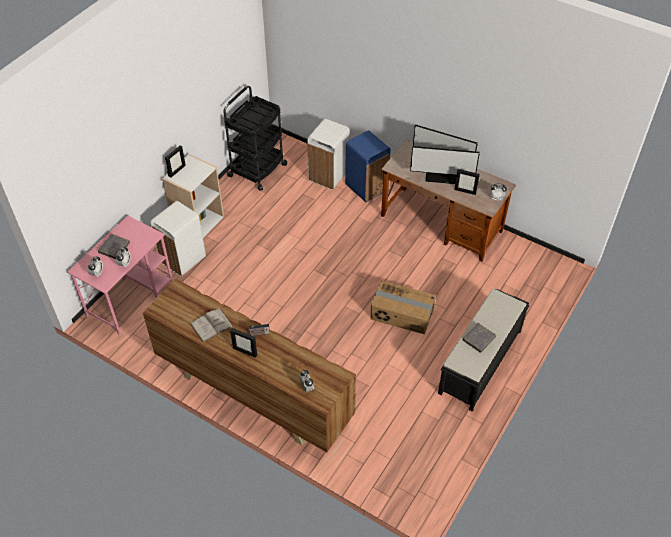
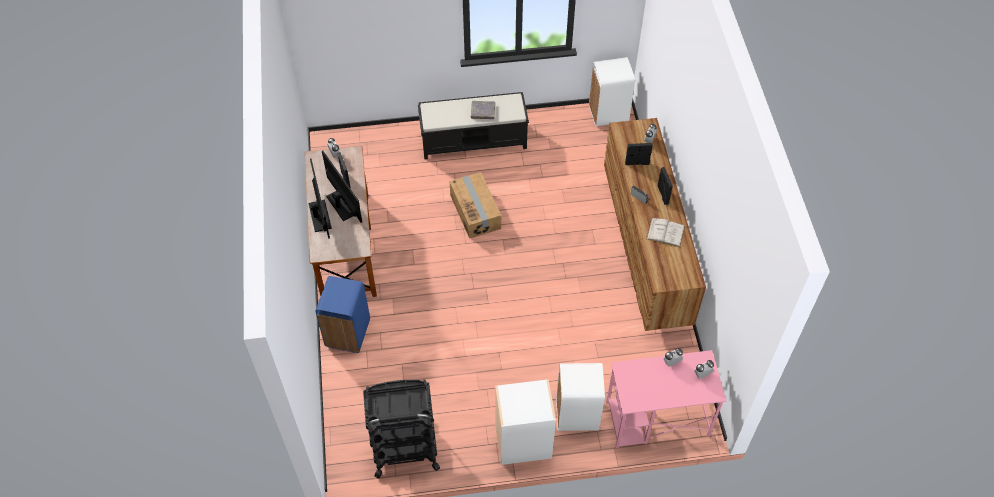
camera: 130 degrees left, 5 degrees up
(114, 248) = (666, 387): grey book -> none
(176, 170) = (533, 415): picture frame -> picture frame (637, 163)
(328, 175) = (358, 378): white trash can -> white trash can (608, 114)

